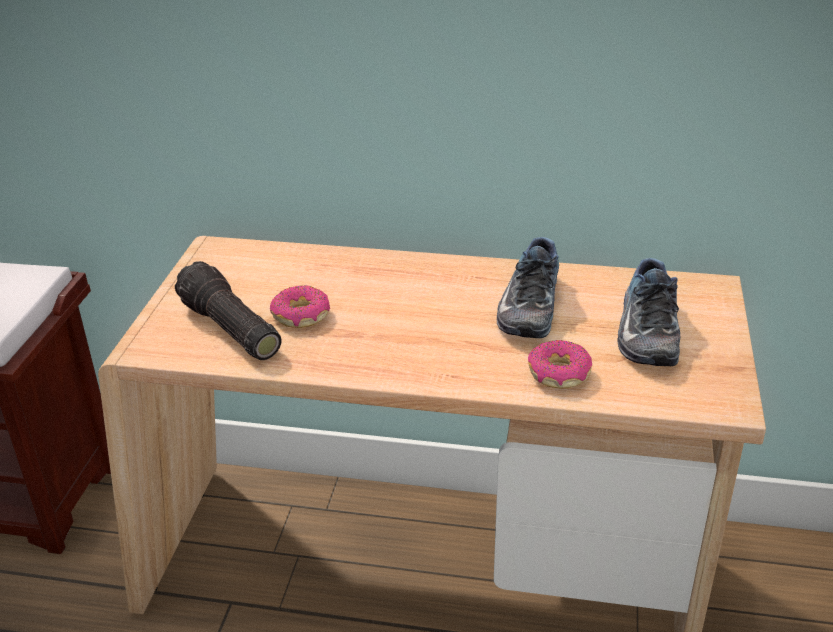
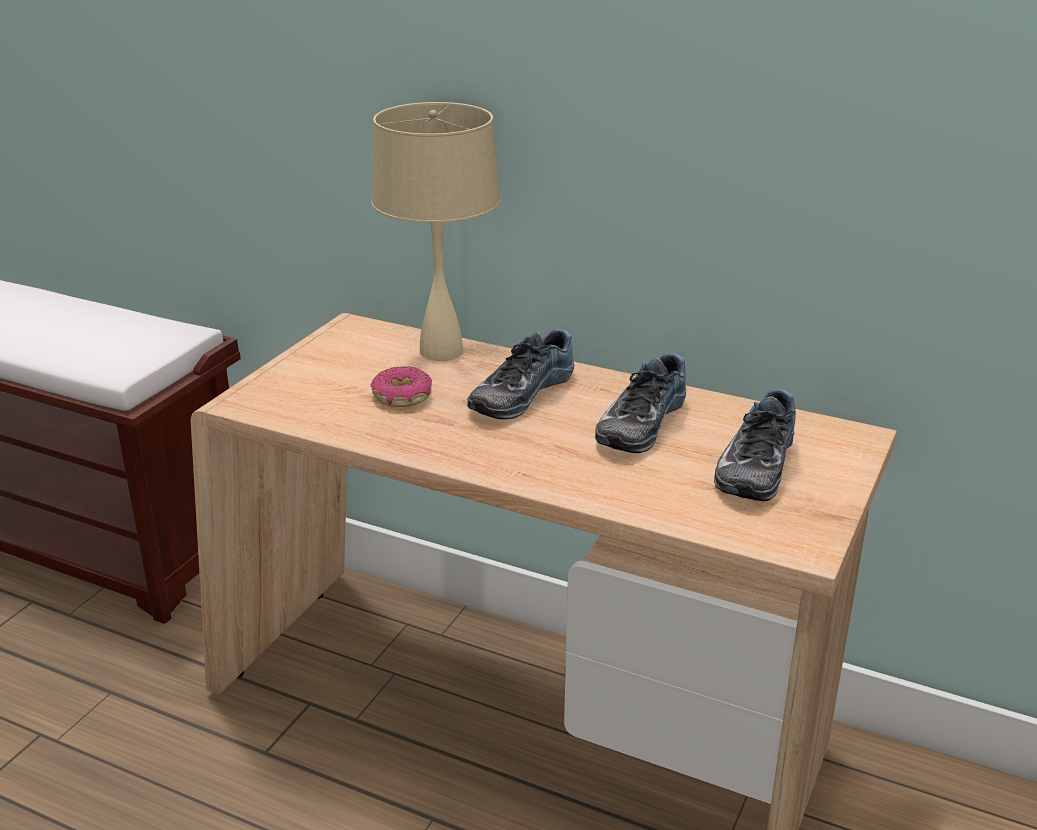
camera: 15 degrees right, 5 degrees down
(228, 329) = (325, 398): flashlight -> none
(312, 262) = (440, 351): none -> beige table lamp
(407, 293) = (519, 393): none -> shoe
(558, 374) = (635, 490): donut -> none

